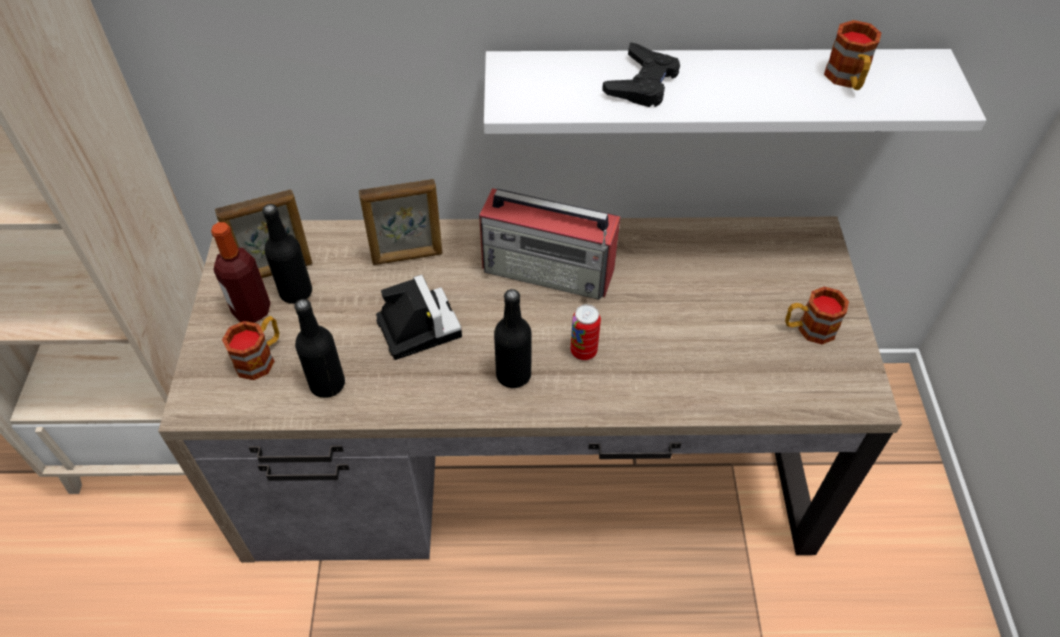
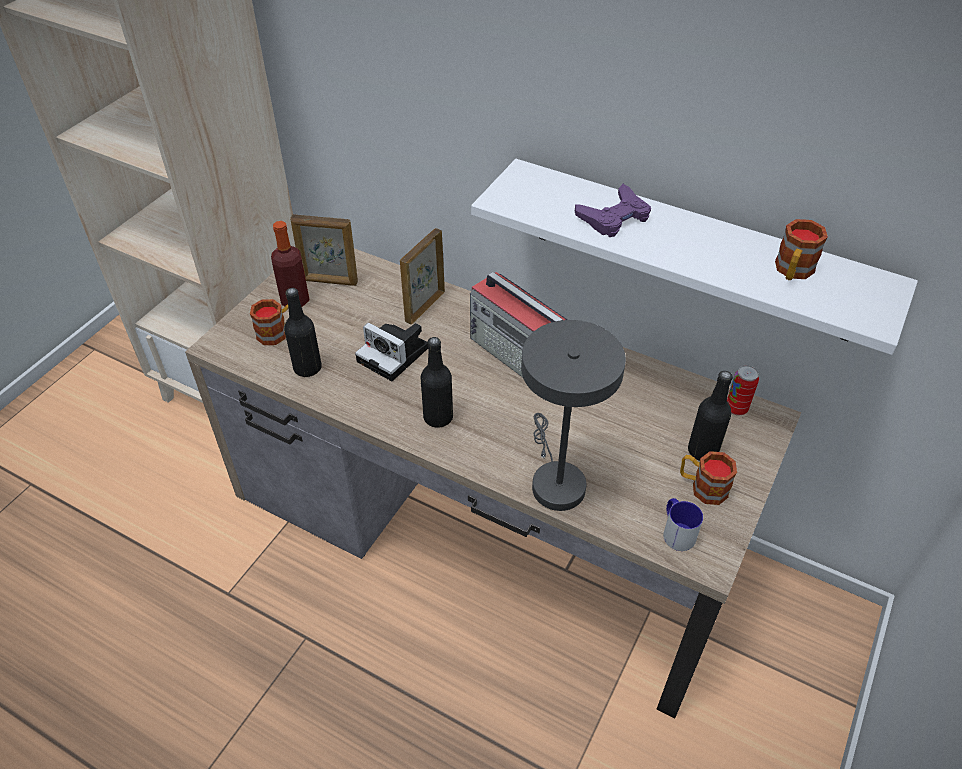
camera: 30 degrees right, 5 degrees down
(296, 292) = (331, 300): black bottle -> black bottle (702, 451)
(407, 257) = (424, 306): picture frame -> picture frame turned 105 degrees clockwise
(417, 325) = (395, 355): camera -> camera turned 120 degrees clockwise
(583, 351) = (502, 424): can -> can (736, 408)
(642, 83) = (614, 217): black game controller -> purple game controller
(676, 387) = (555, 480): none -> grey table lamp
(818, 384) = (676, 531): none -> mug

